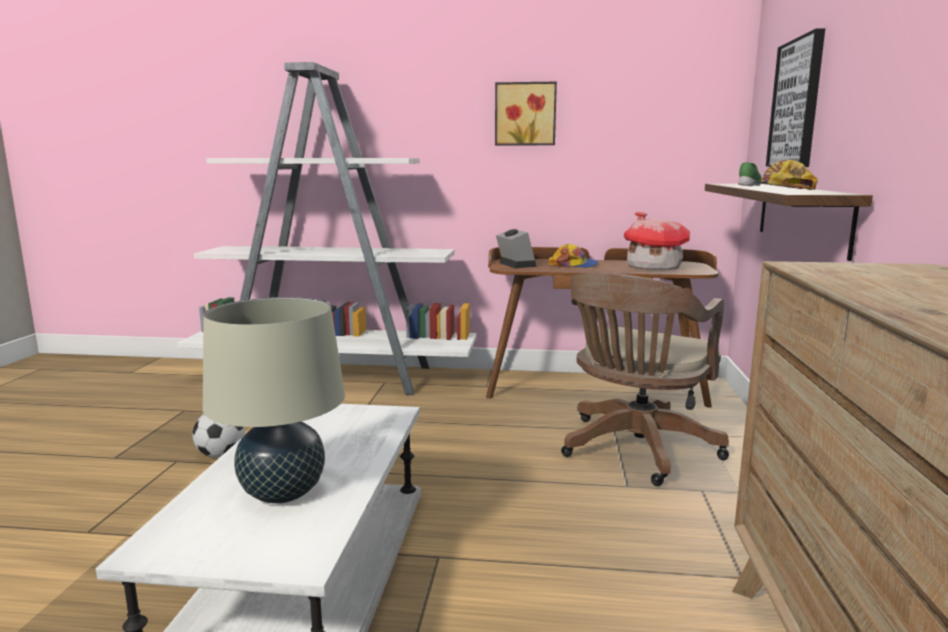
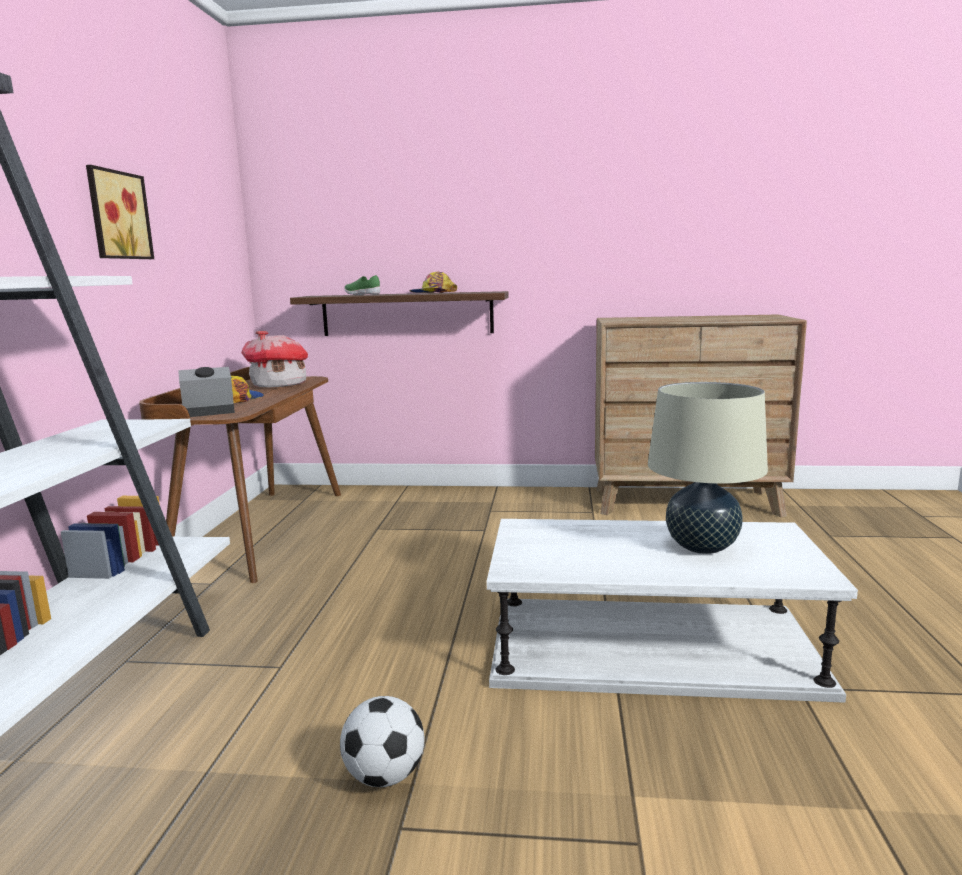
camera: 90 degrees left, 0 degrees up
(635, 450) = (421, 524): brown office chair -> none
(797, 104) = (367, 230): picture -> none

